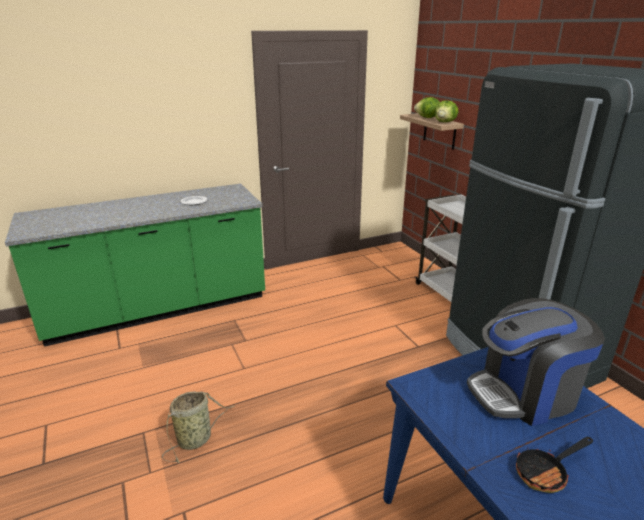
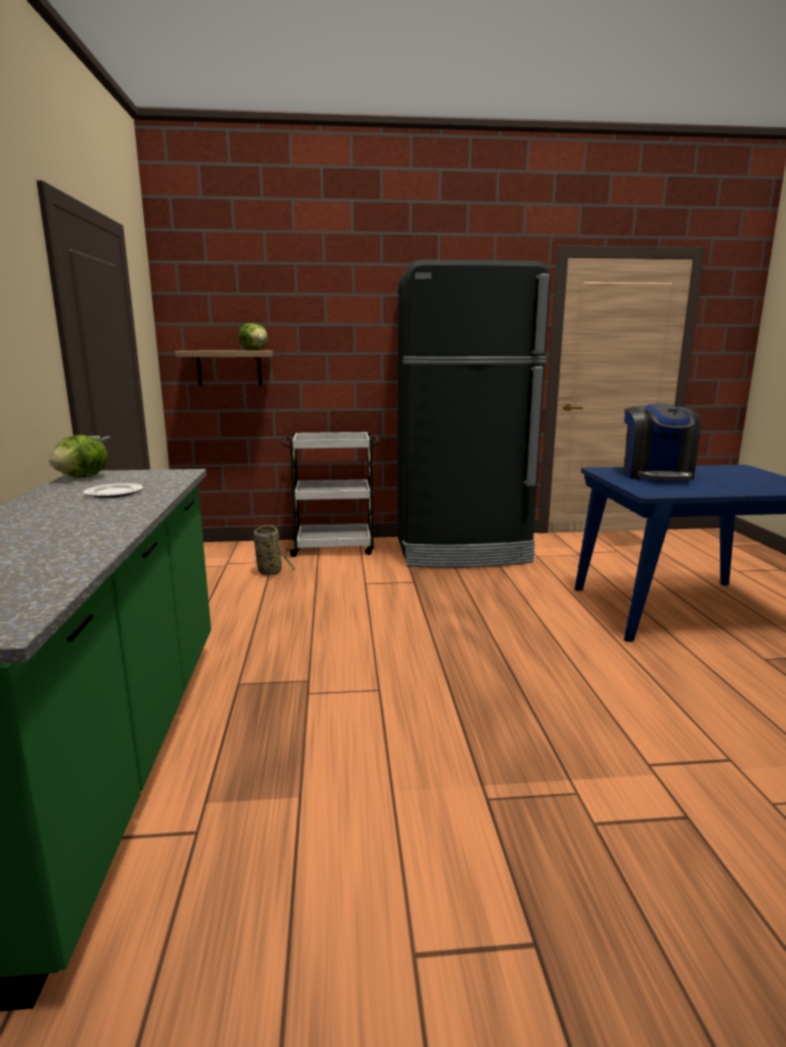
camera: 70 degrees left, 10 degrees down
(197, 438) = (517, 744): basket -> basket (269, 571)
(427, 118) = (219, 350): lettuce -> lettuce (83, 477)
(546, 472) = (739, 483): frying pan -> none

